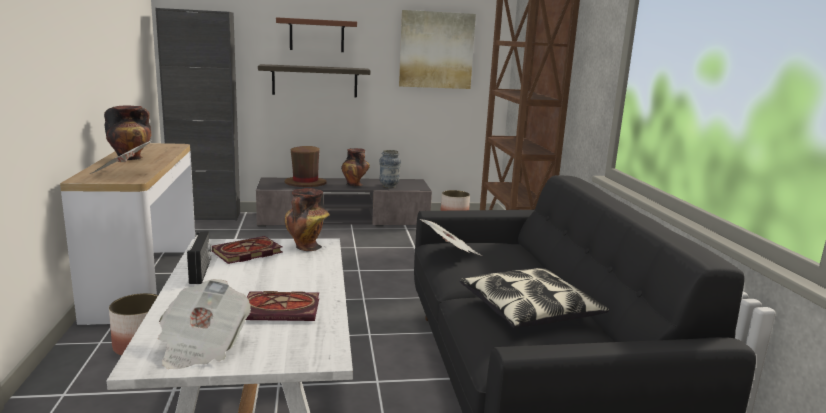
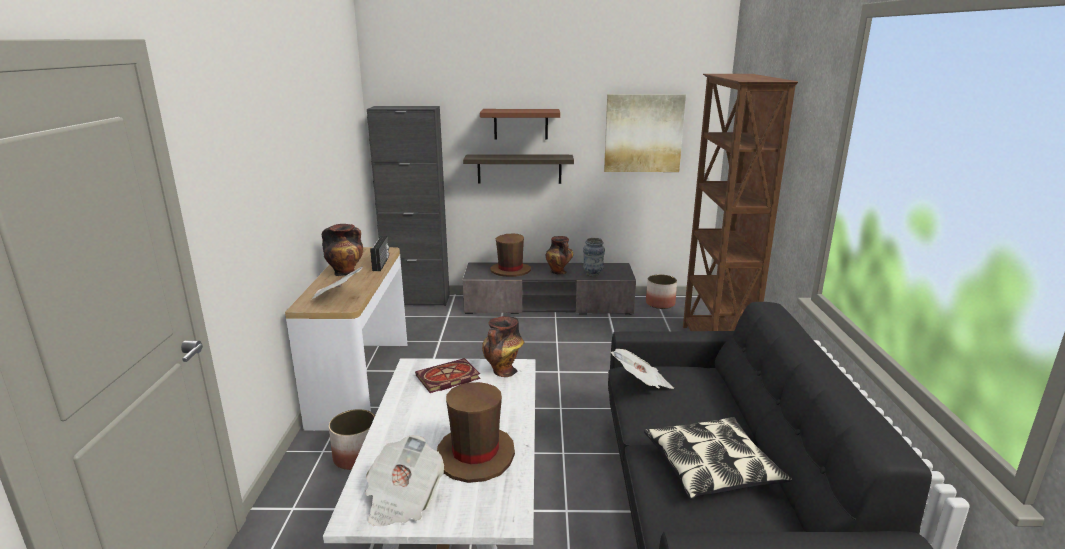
camera: 10 degrees right, 5 degrees up
(201, 272) = (406, 403): radio -> radio (381, 264)
(283, 309) = (476, 455): book -> brown hat

